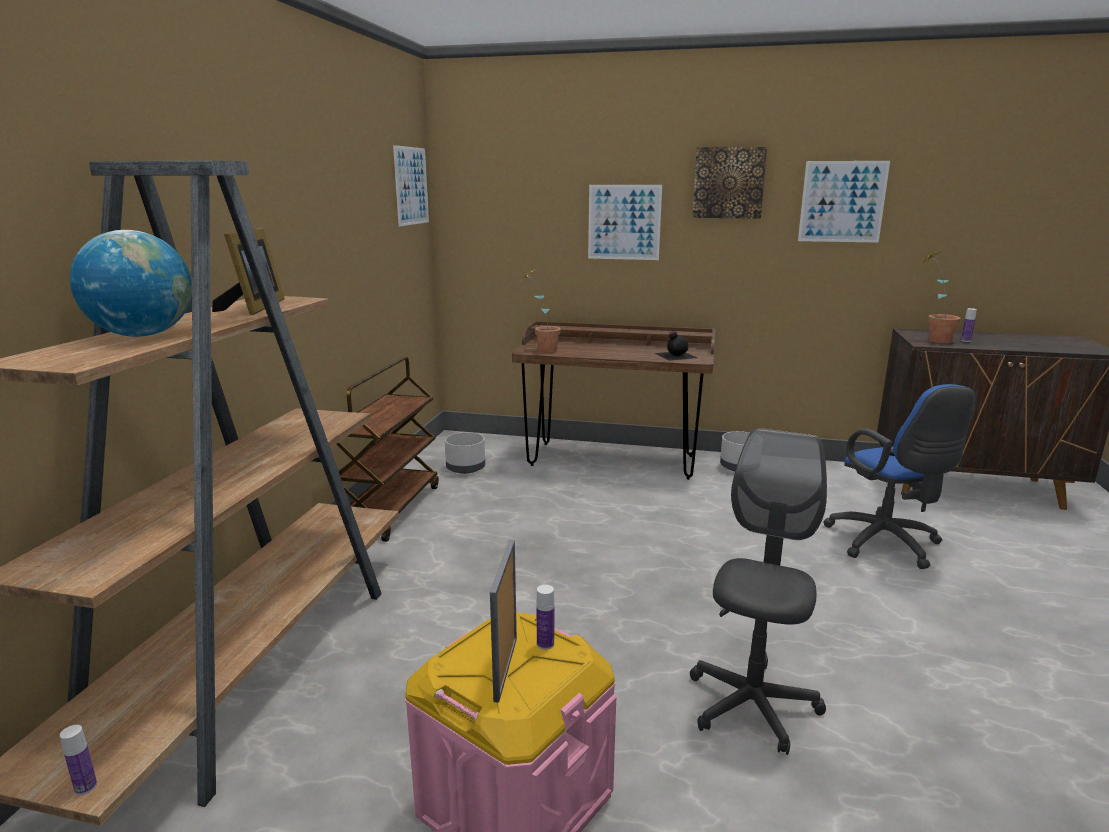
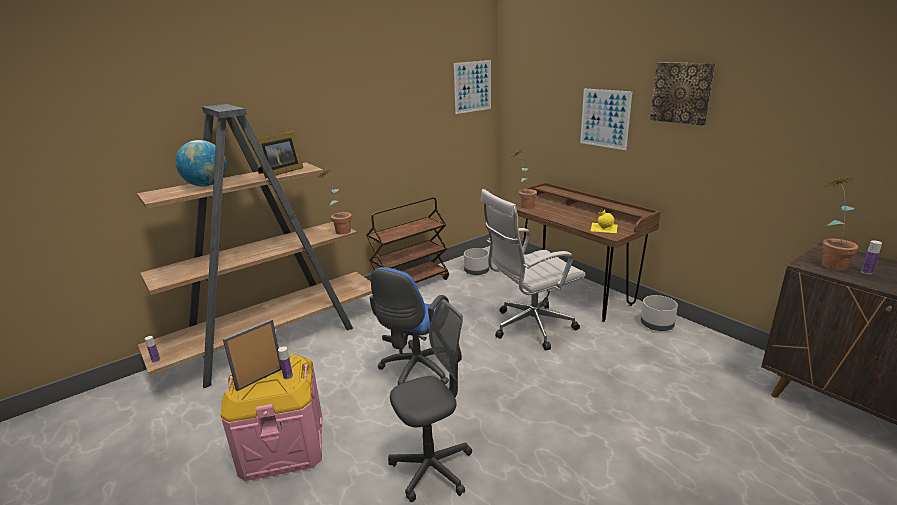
camera: 40 degrees right, 5 degrees up
(337, 418) = (339, 231): none -> potted plant
(624, 510) = (529, 327): none -> white office chair
(674, 355) = (603, 227): black bottle -> yellow bottle
(842, 202) = (780, 116): picture -> none
(887, 544) = (685, 425): blue office chair -> blue office chair (415, 371)

